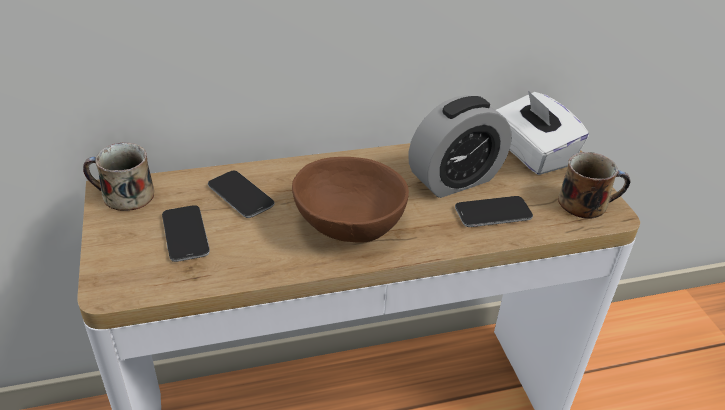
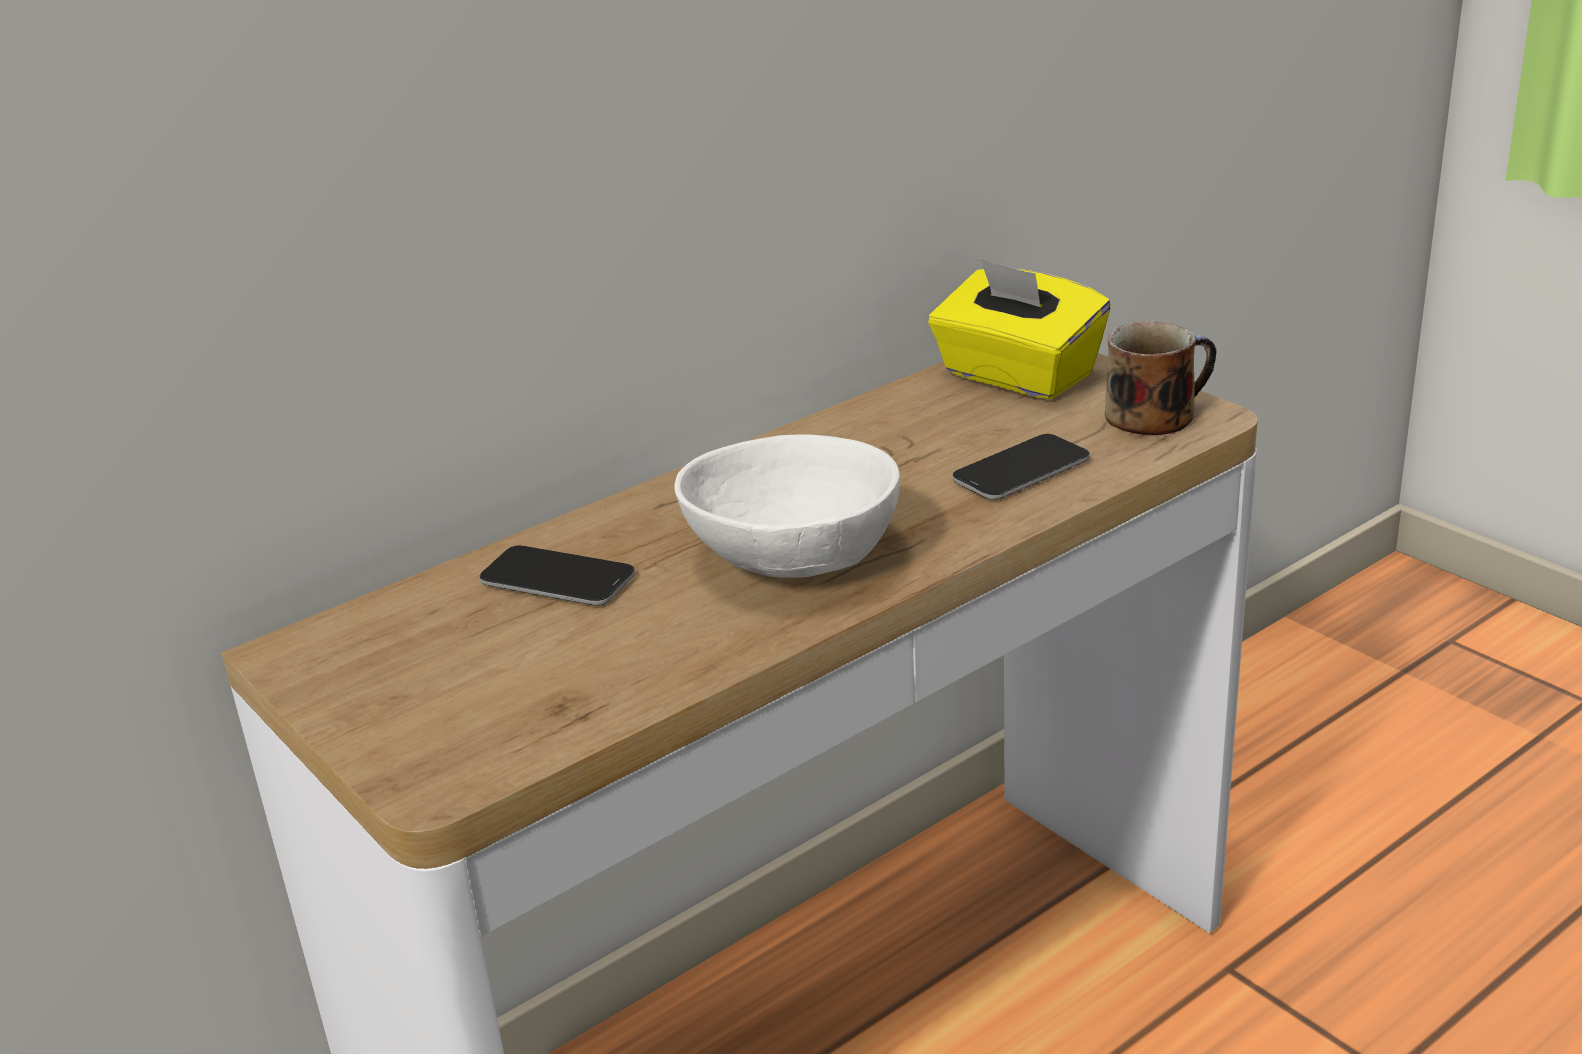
camera: 20 degrees left, 10 degrees down
(125, 195) = (328, 648): mug -> none
(185, 234) = (505, 664): phone -> none
(349, 225) = (795, 559): brown bowl -> white bowl
(455, 180) = (920, 446): alarm clock -> none
(532, 154) = (1017, 376): white tissue box -> yellow tissue box

